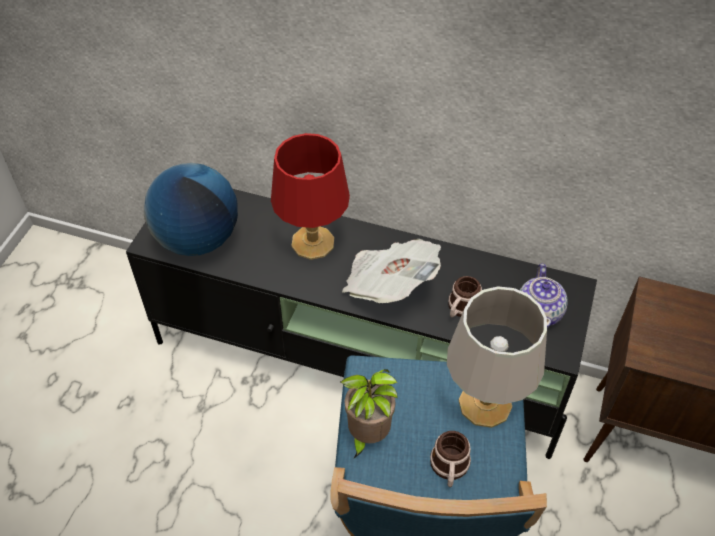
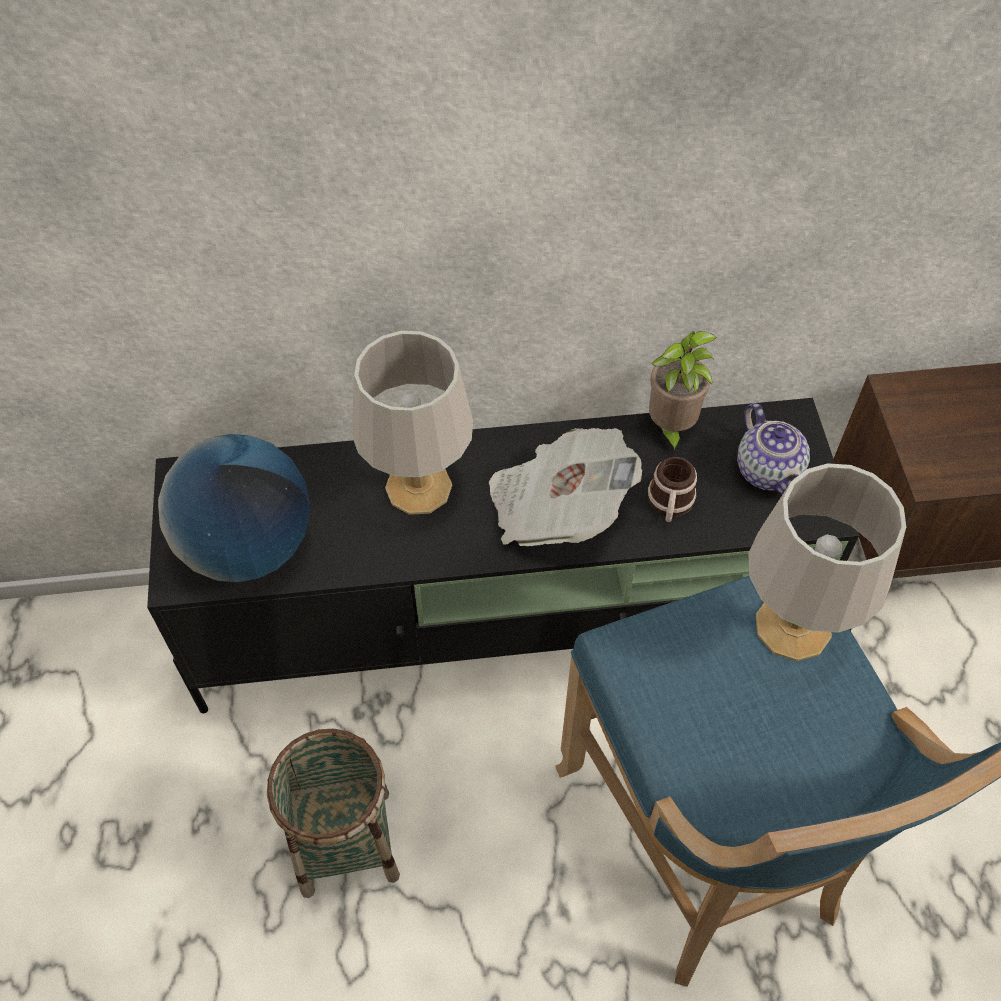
camera: 25 degrees left, 5 degrees up
(198, 450) = (345, 842): none -> basket
(311, 242) = (417, 488): red table lamp -> grey table lamp
(367, 435) = (670, 737): potted plant -> potted plant (670, 428)
(449, 468) = (799, 734): mug -> none

